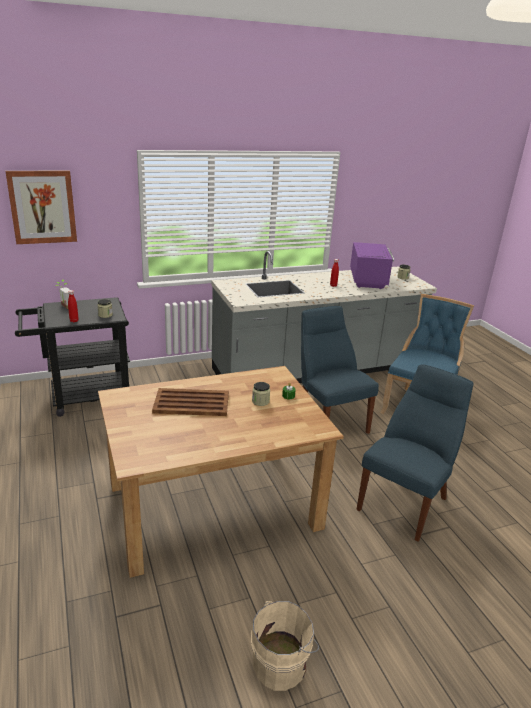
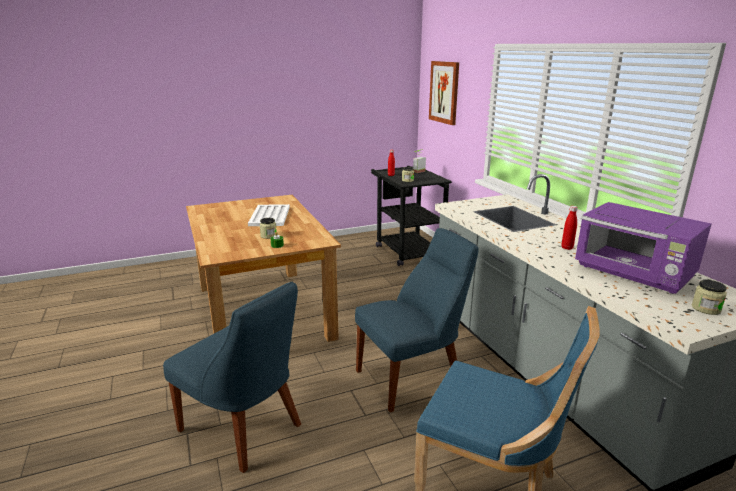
camera: 90 degrees right, 5 degrees down
(192, 403) = (269, 216): brown tray -> white tray
(281, 663) = (98, 343): beige bucket -> none
(368, 280) = (634, 274): purple microwave -> purple microwave turned 45 degrees clockwise

